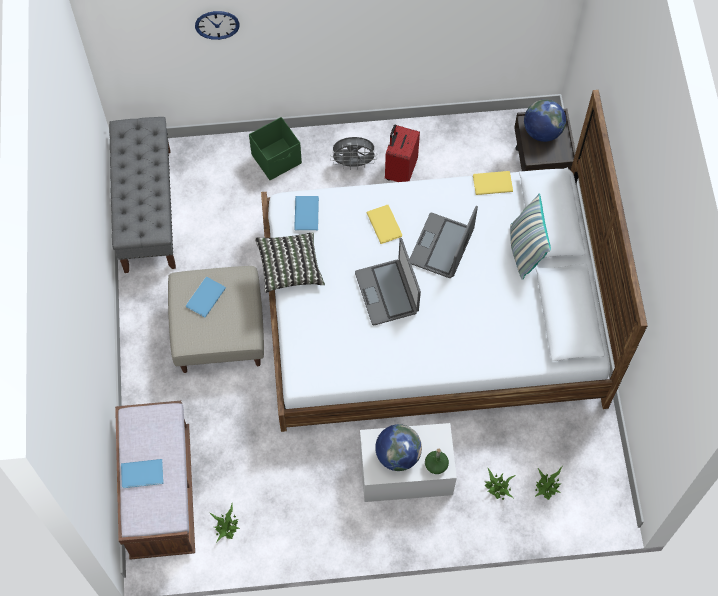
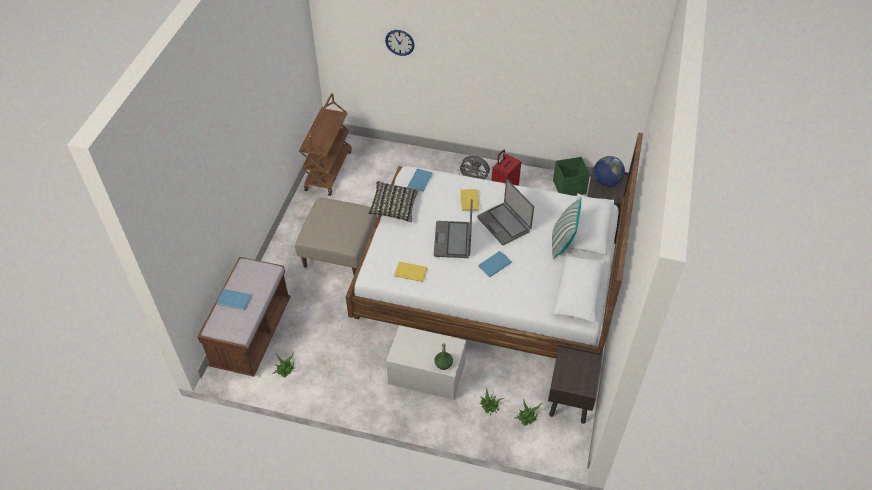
camera: 20 degrees right, 15 degrees down
(147, 209) = (328, 170): grey bench -> brown cart
(204, 297) = (332, 216): blue book -> blue book (493, 264)
(277, 159) = (425, 165): green storage box -> green storage box (569, 187)
(397, 455) = (418, 349): globe -> none
(442, 246) = (504, 224): laptop -> laptop turned 75 degrees counterclockwise
(491, 182) = (555, 196): yellow book -> yellow book (410, 271)
(589, 445) = (570, 399): none -> brown nightstand

